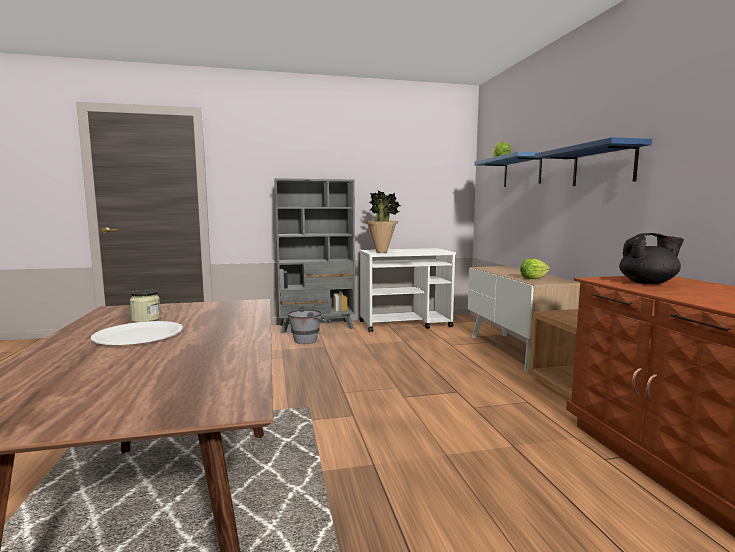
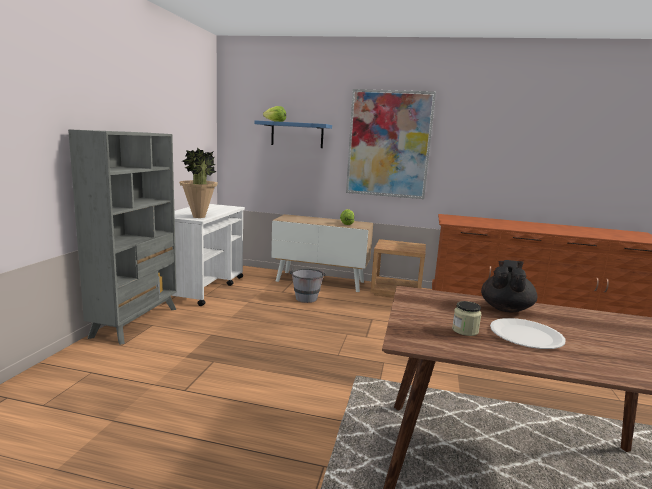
camera: 65 degrees left, 5 degrees up
(310, 340) = (178, 336): grey bucket -> grey bucket (306, 297)
(603, 165) = (389, 144): blue shelf -> picture
(648, 283) = (466, 221): black teapot -> black teapot (505, 308)

